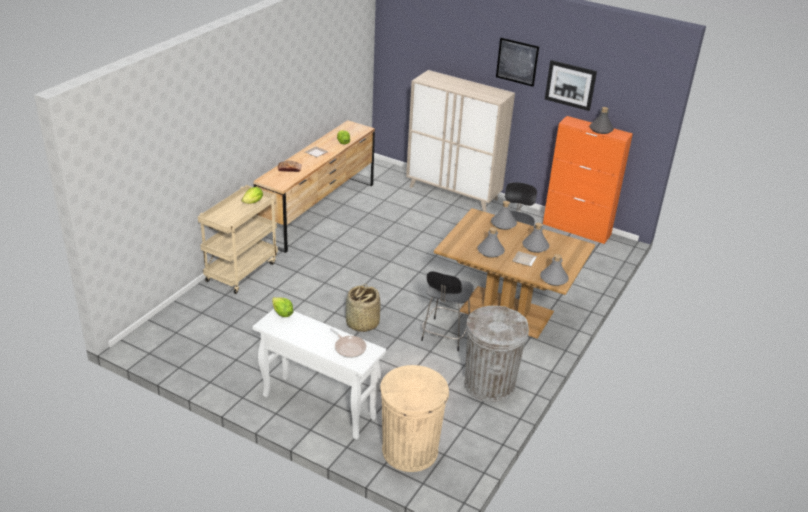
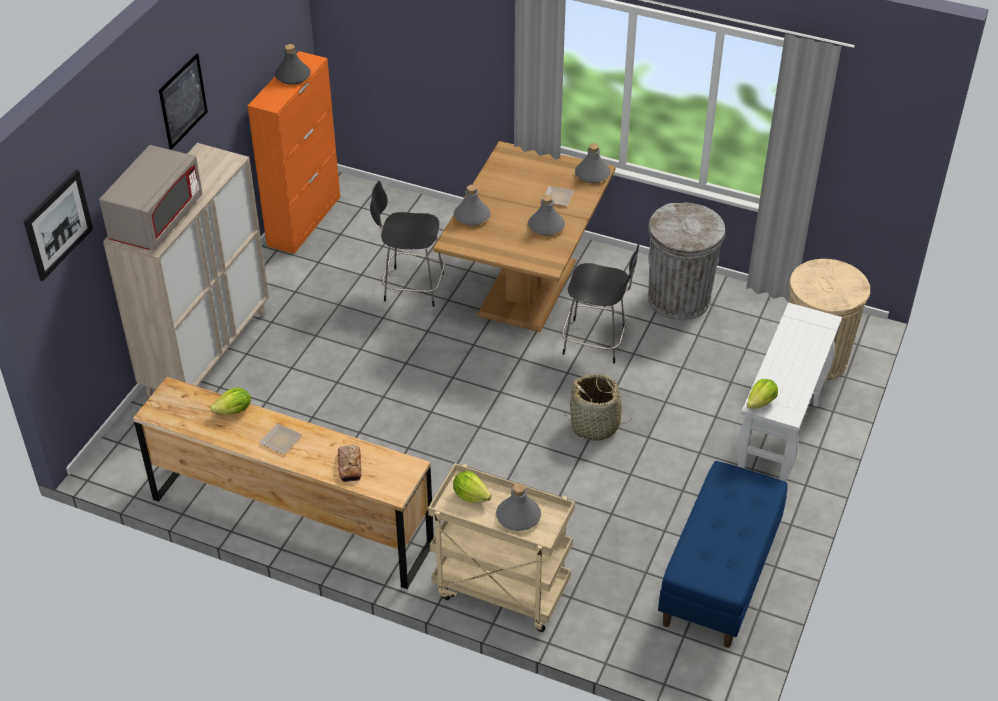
camera: 95 degrees left, 10 degrees up
(212, 355) = (720, 578): none -> blue bench
(349, 348) = (801, 333): frying pan -> none
(443, 81) = (157, 220): none -> grey microwave
(535, 246) = (521, 188): grey bottle -> grey bottle (518, 516)
(570, 85) = (235, 65): picture -> picture (58, 224)

